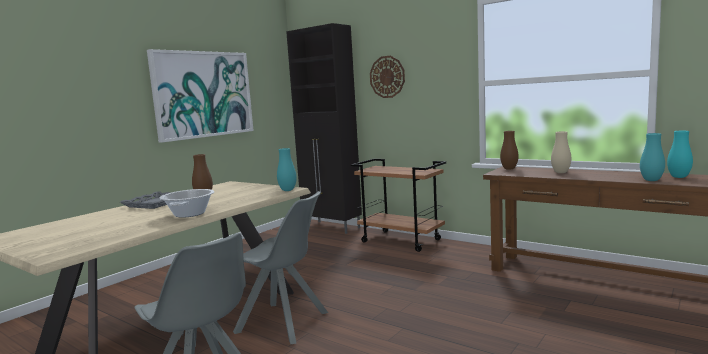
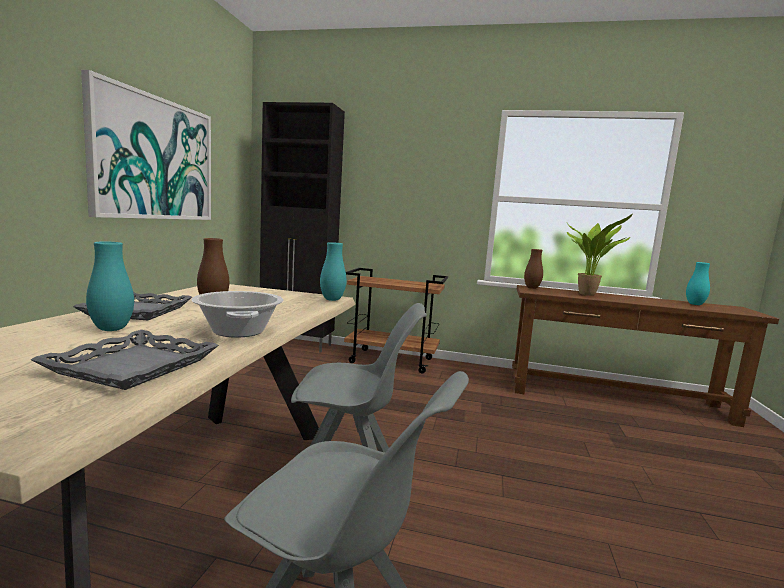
camera: 25 degrees left, 0 degrees up
(115, 232) = (134, 367): none -> grey tray
(387, 77) = (384, 177): wall clock -> none
(560, 172) = (589, 294): beige vase -> potted plant
(651, 180) = (683, 306): turquoise vase -> turquoise vase (112, 329)

